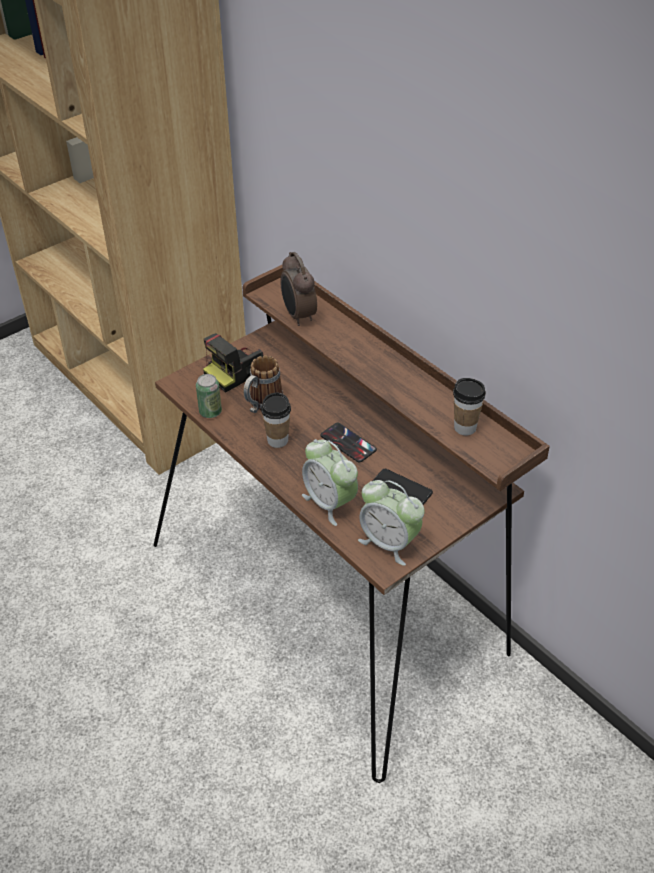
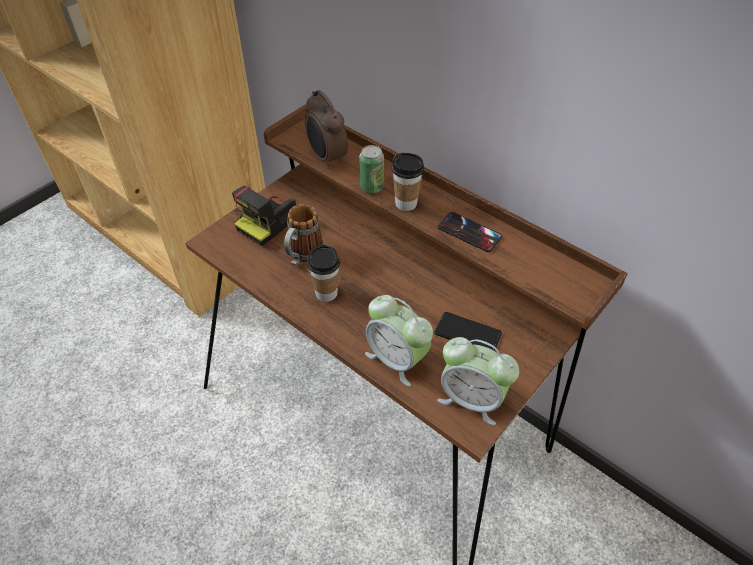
camera: 10 degrees left, 5 degrees up
(210, 412) = (249, 269): can -> can (371, 187)
(348, 443) = (400, 287): phone -> phone (469, 232)
(465, 428) = (530, 261): cup -> cup (406, 203)

